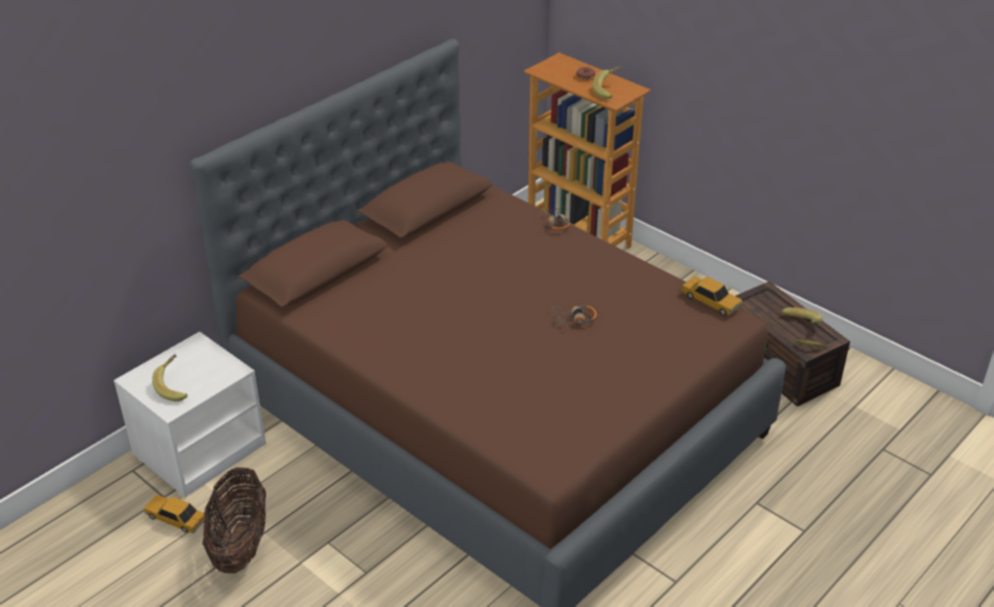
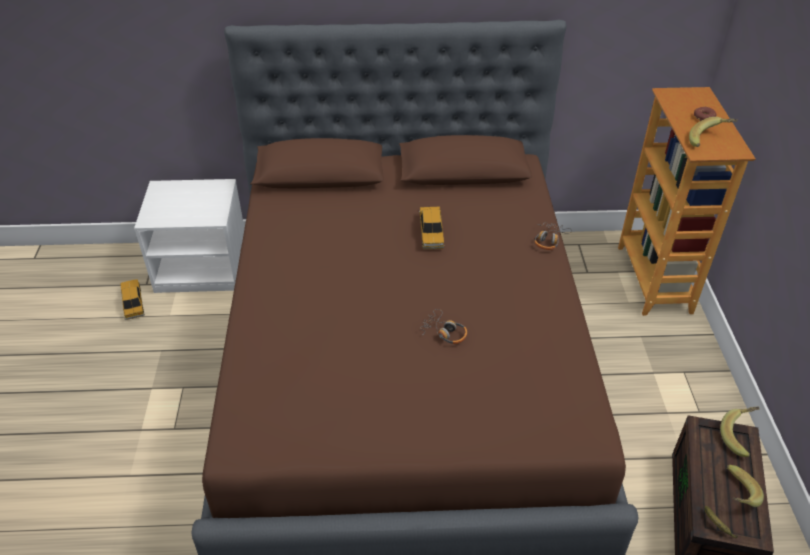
camera: 45 degrees right, 5 degrees up
(175, 387) = (171, 207): banana -> banana (741, 436)
(240, 544) = (139, 348): basket -> none
(711, 301) = (591, 401): toy car -> toy car (431, 233)

